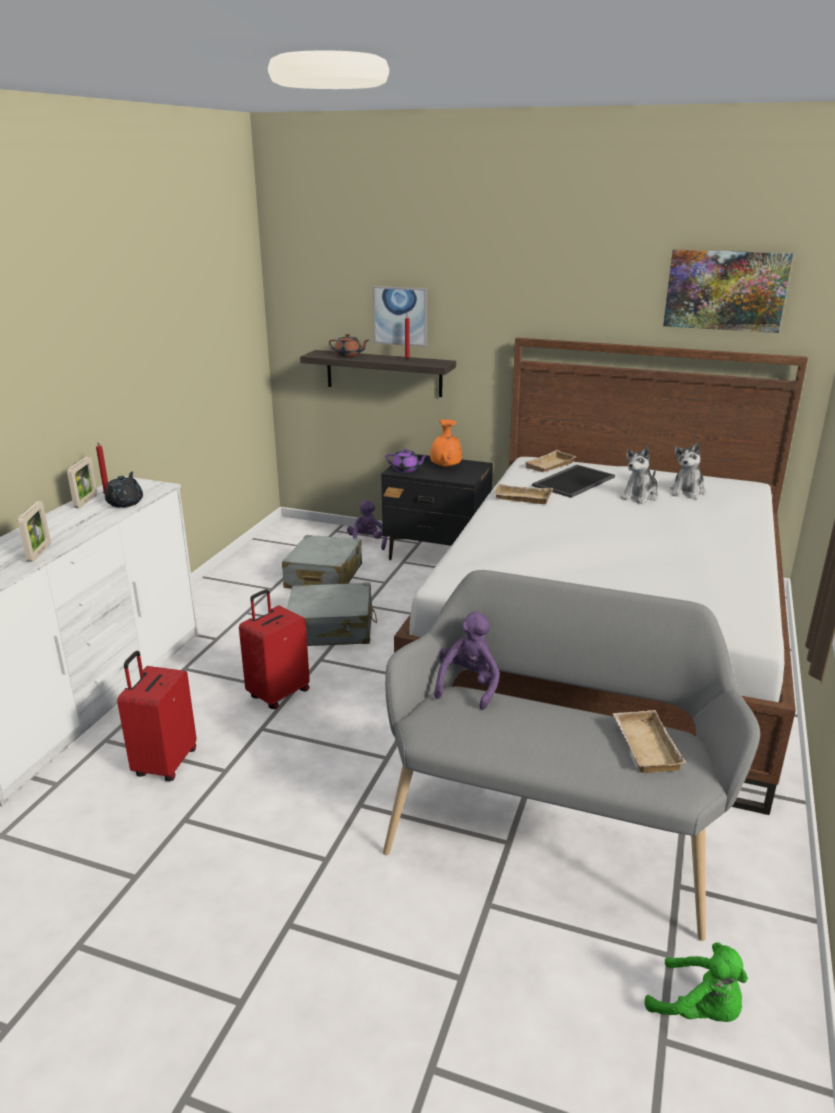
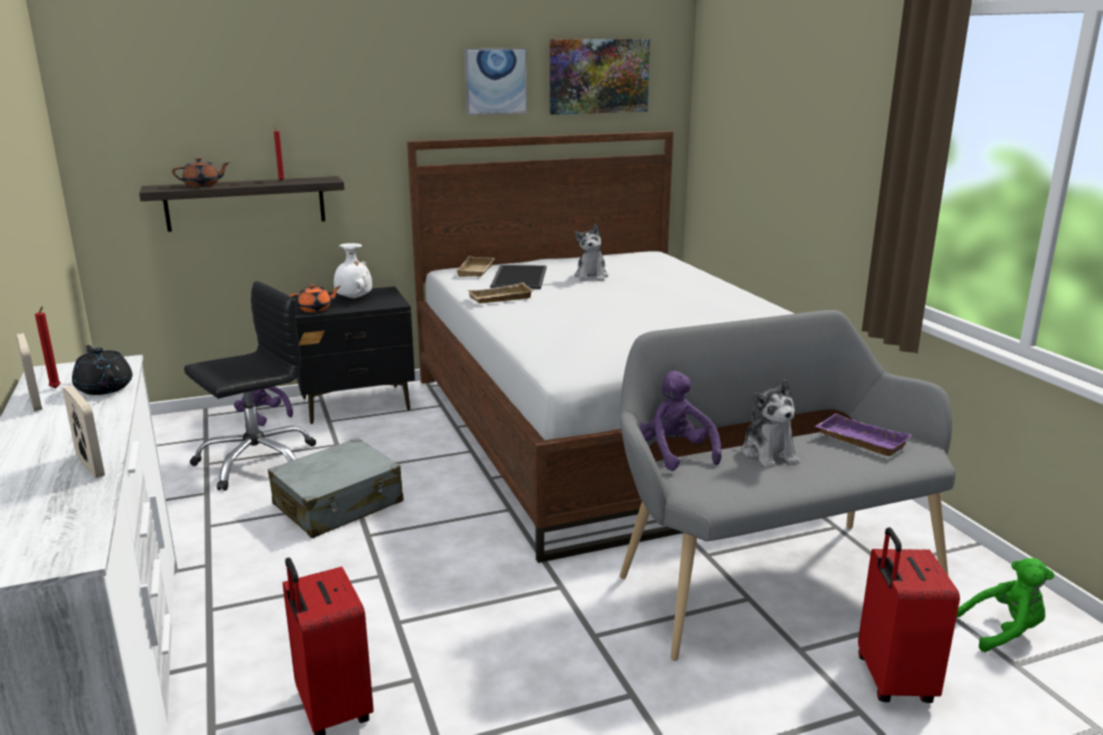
camera: 40 degrees left, 5 degrees down
(278, 694) = (367, 584): red suitcase -> red suitcase (892, 681)
(323, 577) = (257, 461): grey suitcase -> black office chair
(400, 316) = (261, 130): picture -> picture (495, 81)
(406, 469) = (315, 309): purple teapot -> orange teapot
(445, 467) = (353, 298): orange vase -> white vase
(643, 746) = (859, 441): beige tray -> purple tray
(687, 491) = (619, 266): plush toy -> plush toy (769, 454)

